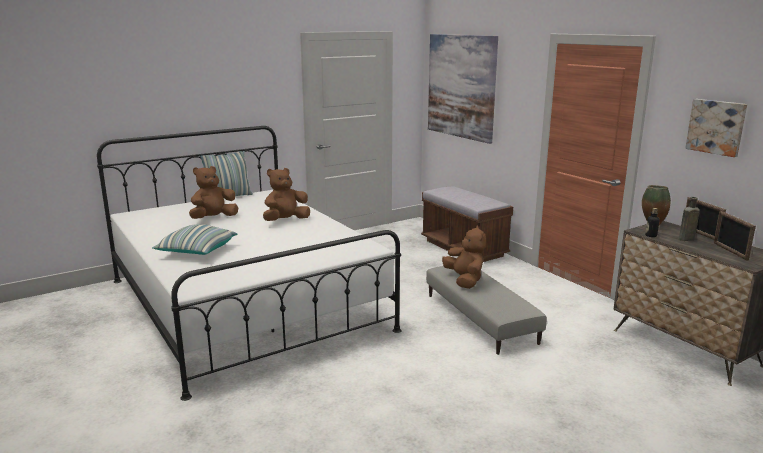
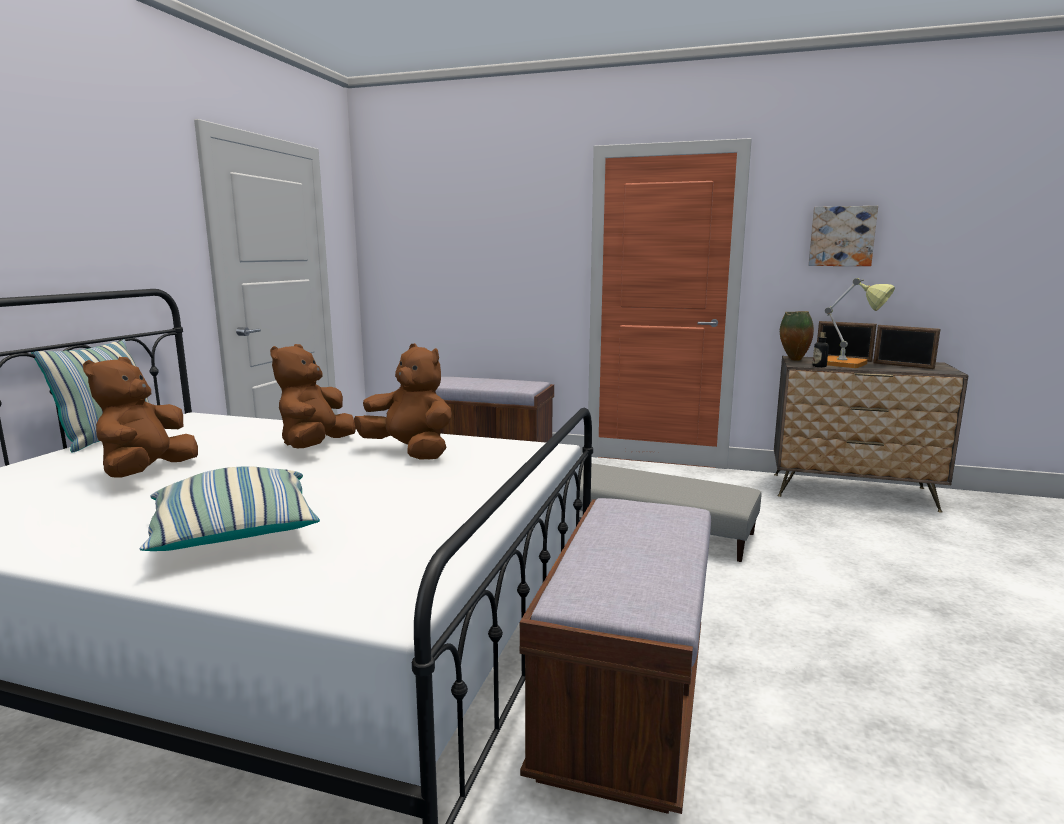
camera: 40 degrees left, 5 degrees down
(322, 381) = (624, 705): none -> brown bench
(461, 86) = (436, 232): picture -> none
(464, 280) = (615, 479): brown plush toy -> brown plush toy (410, 452)
(685, 239) = (849, 364): brown bottle -> table lamp

